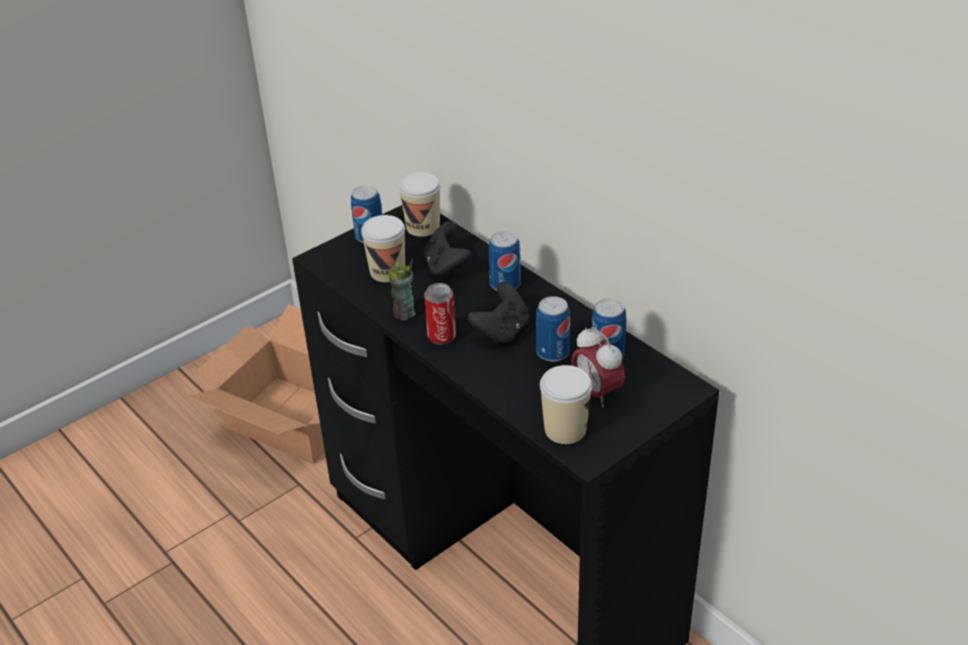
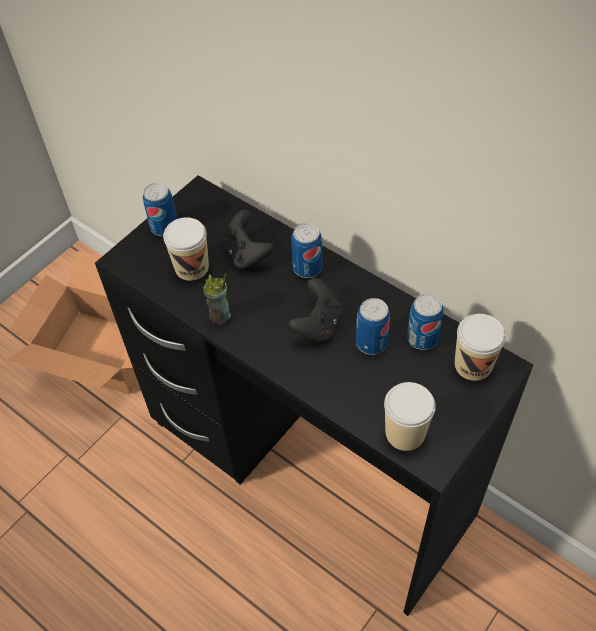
camera: 10 degrees left, 15 degrees up
(423, 227) = (213, 209): cup -> cup (473, 365)
(441, 337) = (262, 339): can -> none
(596, 393) = (423, 385): alarm clock -> none

